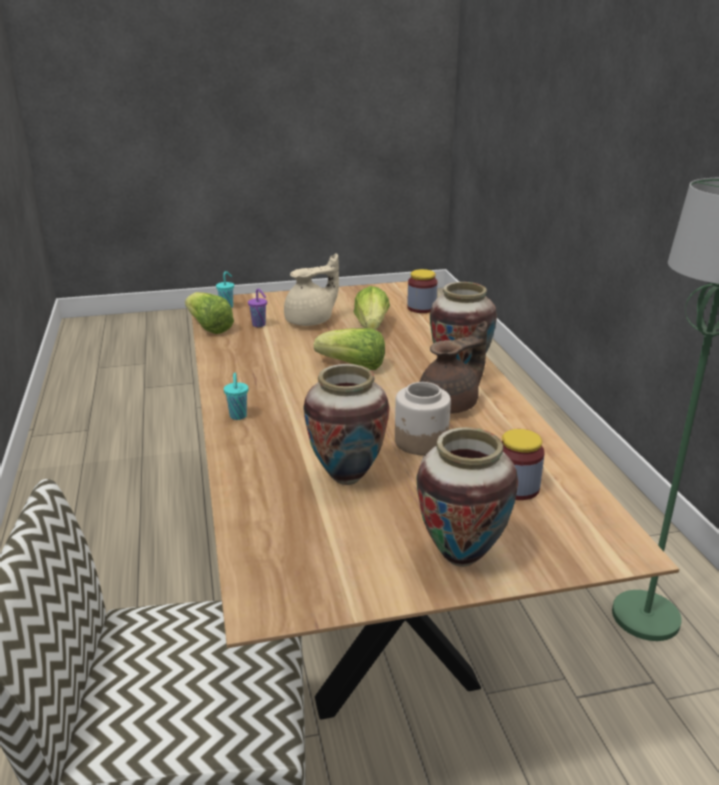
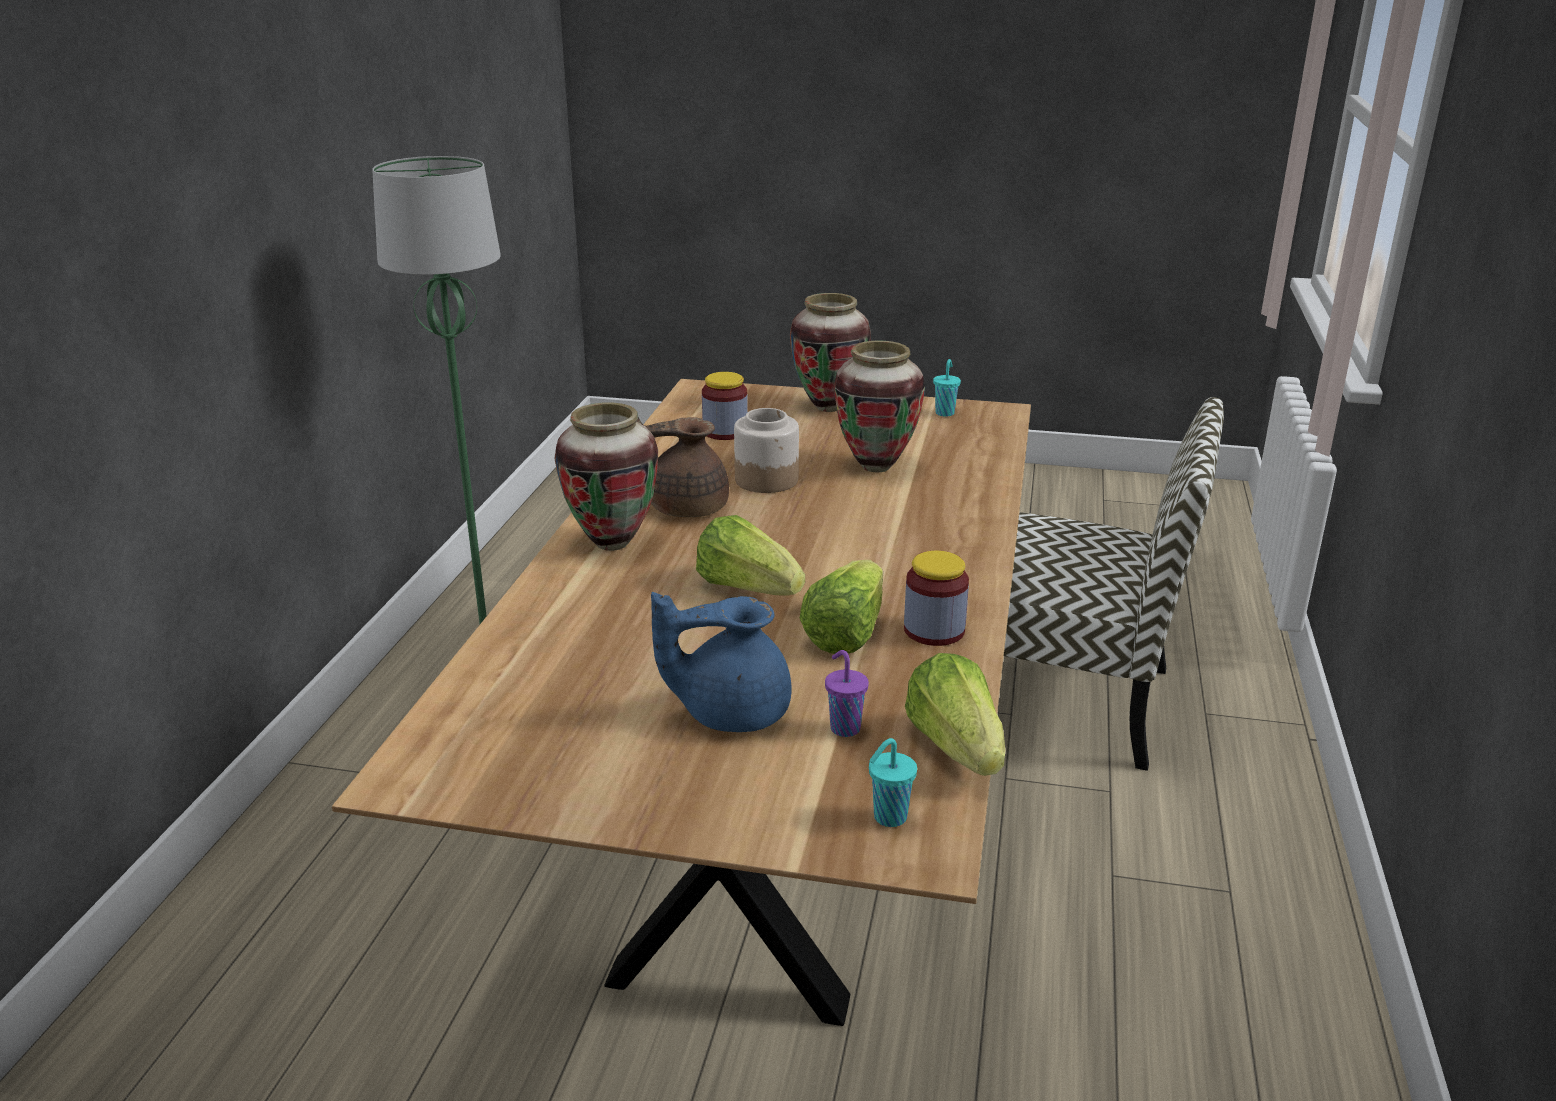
camera: 155 degrees left, 0 degrees up
(238, 416) = (965, 549): turquoise cup -> turquoise cup (945, 413)
(311, 321) = (730, 711): beige teapot -> blue teapot
(371, 327) = (630, 665): lettuce -> lettuce (846, 633)
(421, 308) = (472, 693): jar -> jar (934, 630)

